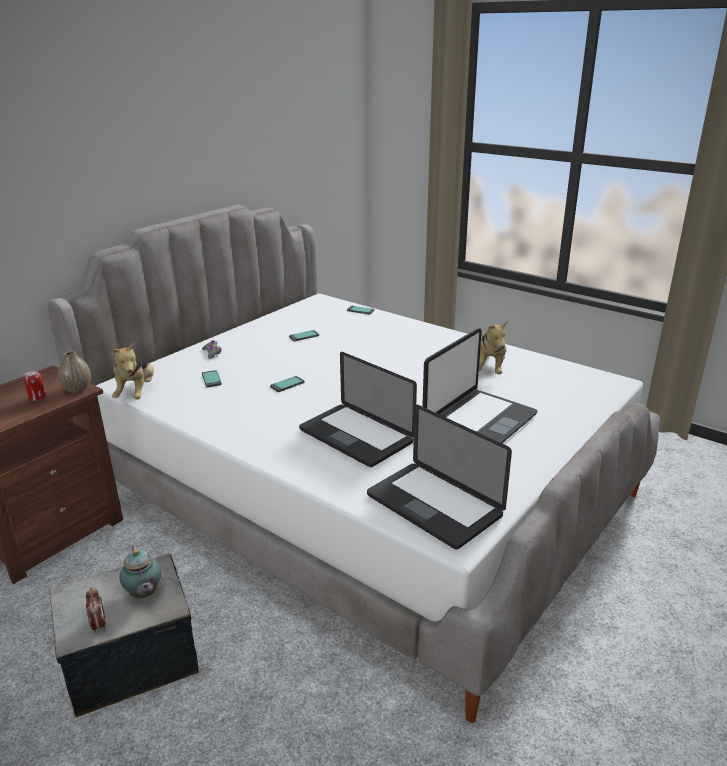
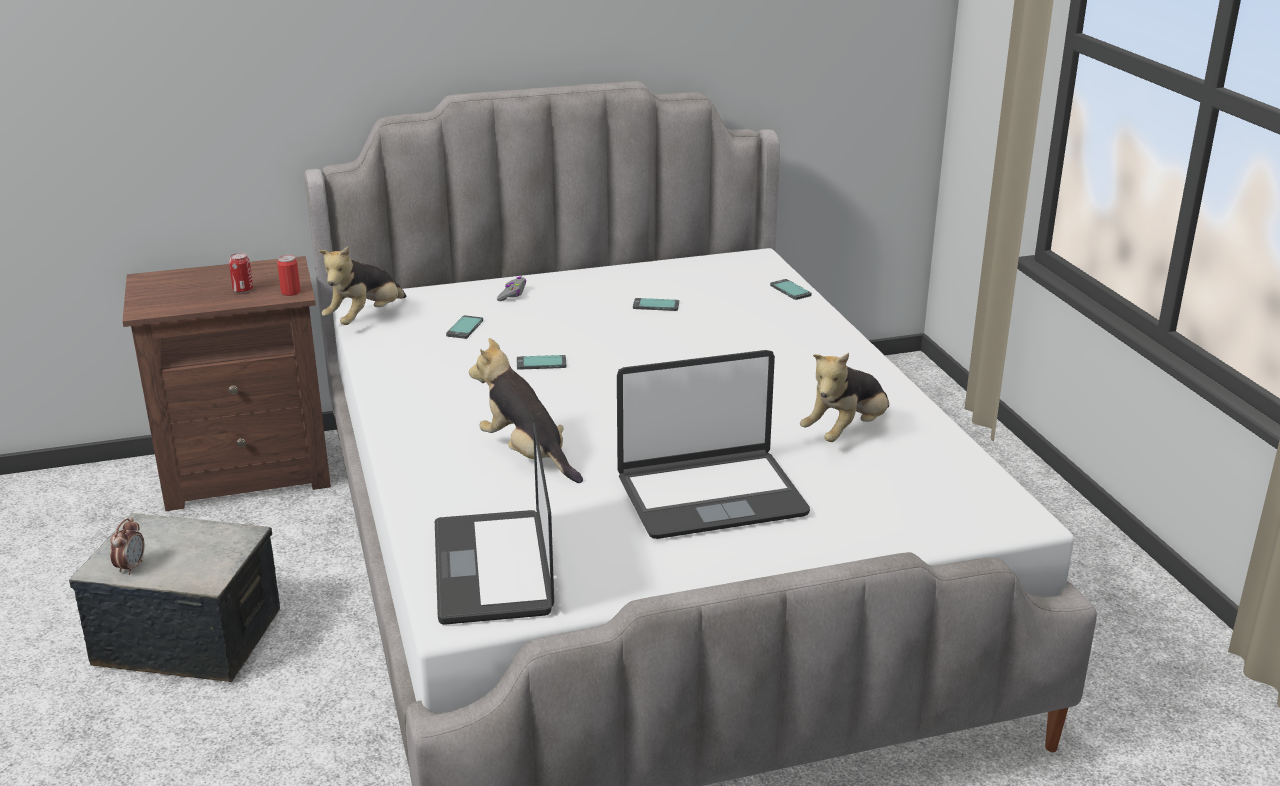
camera: 35 degrees right, 0 degrees up
(77, 389) = (290, 292): vase -> can
(144, 594) = (200, 557): teapot -> none
(356, 436) = (527, 455): laptop -> plush toy

